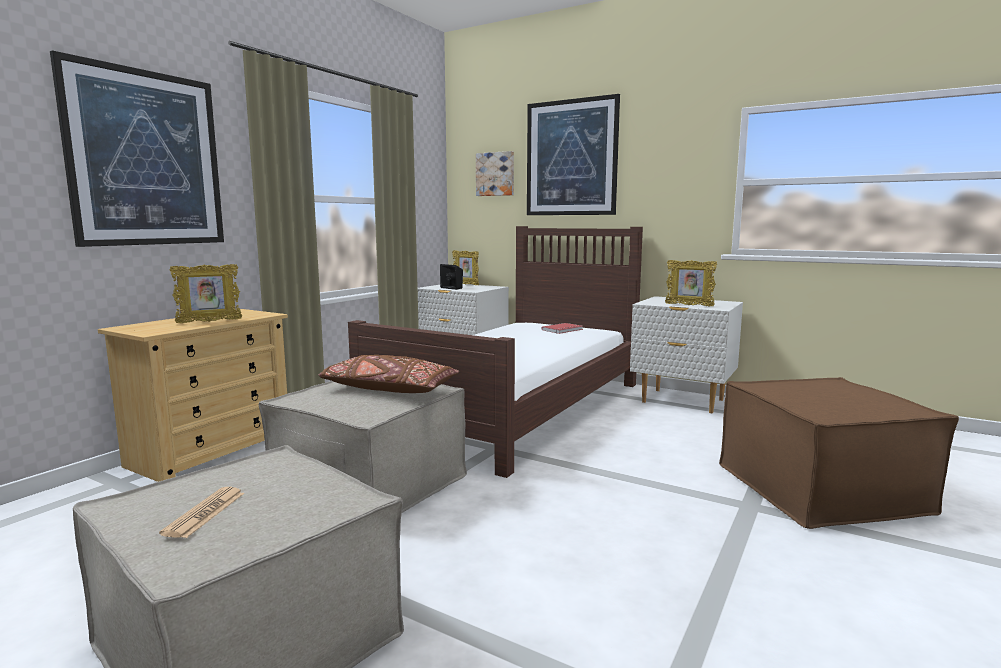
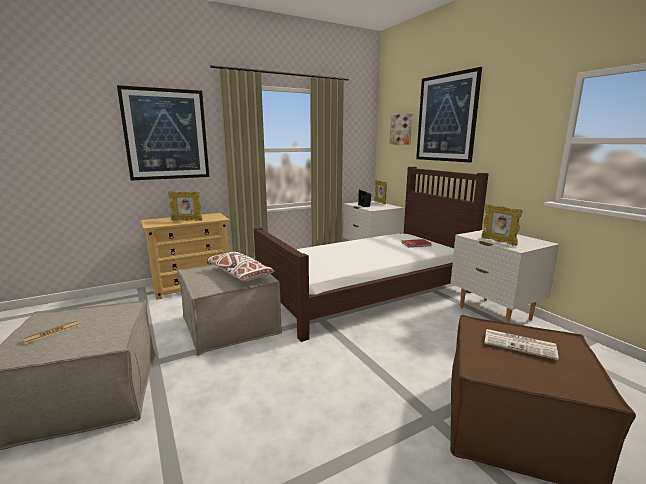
camera: 30 degrees right, 5 degrees up
(389, 389) = (239, 274): brown pillow -> white pillow
(818, 391) = (520, 344): none -> newspaper

